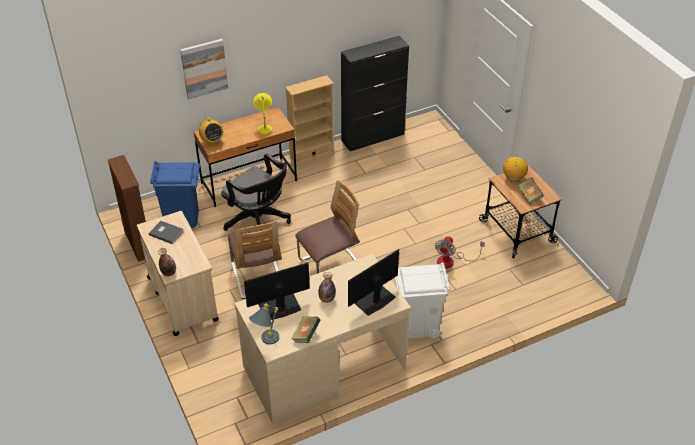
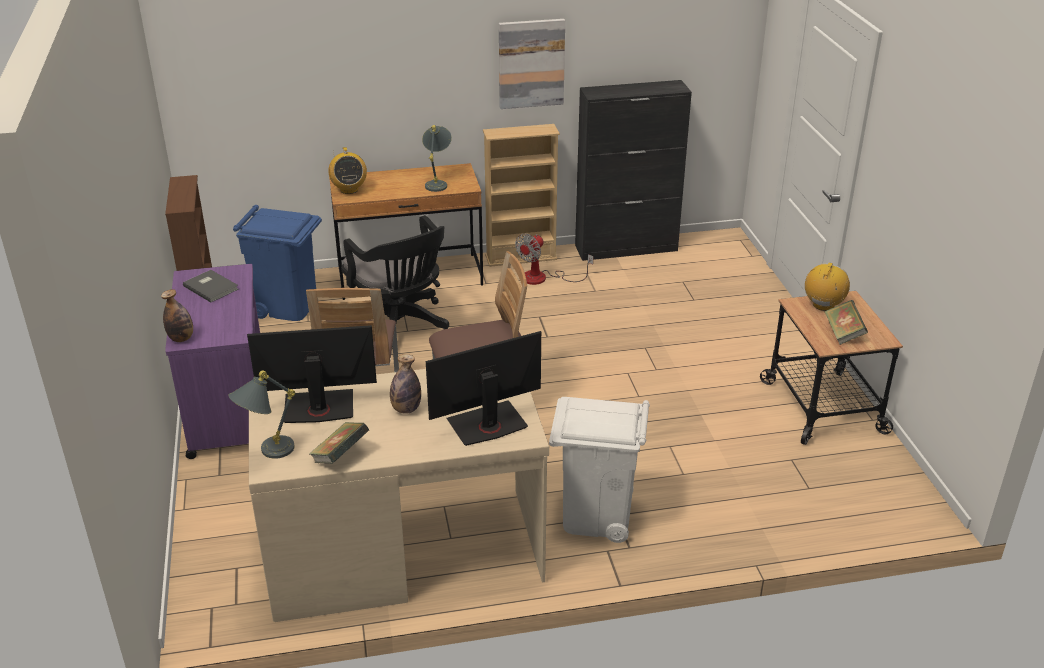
camera: 15 degrees right, 10 degrees down
(182, 298) = (229, 409): beige cart -> purple cart
(204, 68) = (351, 70): picture -> picture (531, 63)
(265, 126) = (437, 183): yellow table lamp -> grey table lamp
(451, 261) = (691, 431): fan -> fan (543, 278)

